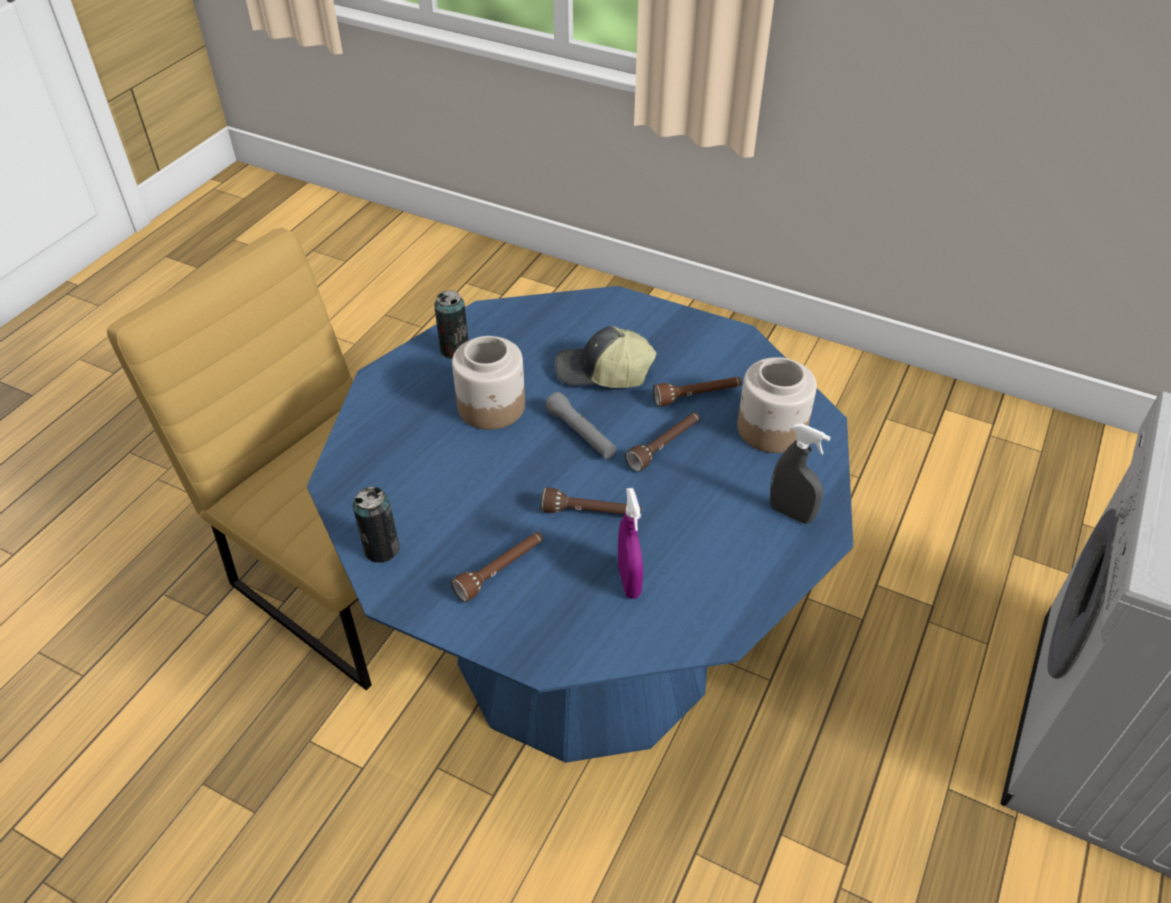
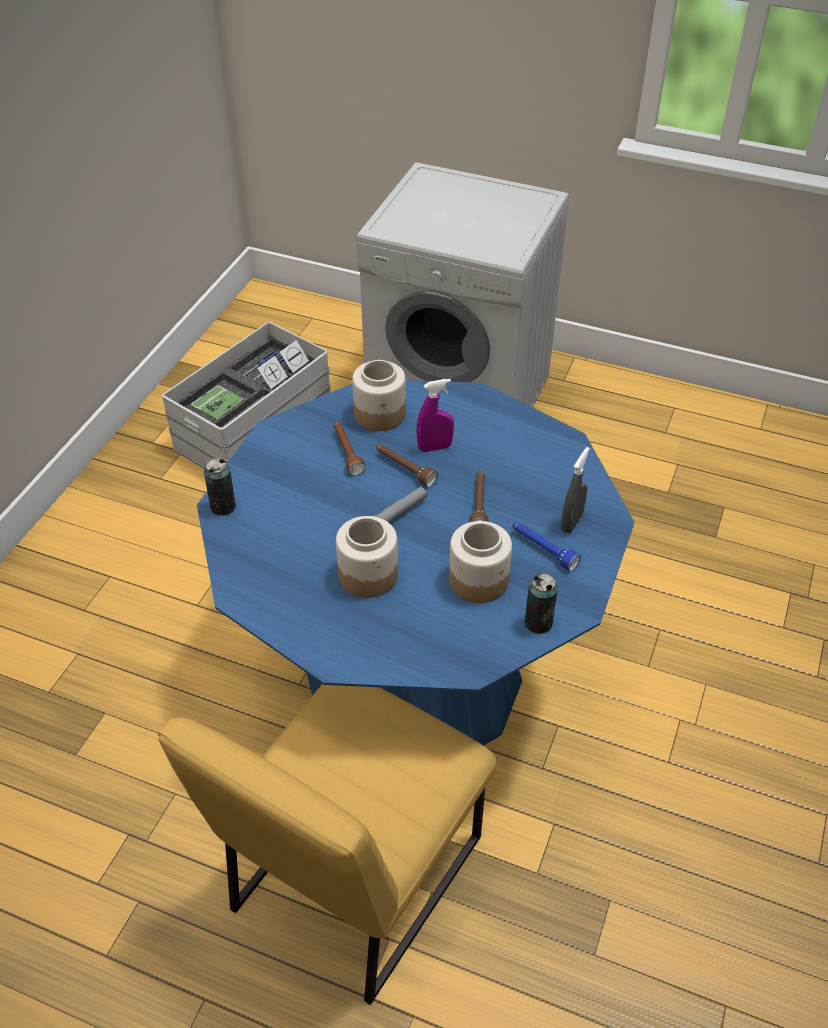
camera: 95 degrees left, 0 degrees up
(454, 350) = (292, 611): can -> can (223, 507)
(462, 501) = (479, 580): none -> jar
(501, 571) = (543, 550): brown flashlight -> blue flashlight
(602, 373) = (321, 508): cap -> none
(629, 581) = (537, 483): purple spray bottle -> purple spray bottle (435, 447)
(791, 513) = (461, 407): grey spray bottle -> grey spray bottle (571, 522)
(998, 496) = (253, 424): none -> grey storage box

